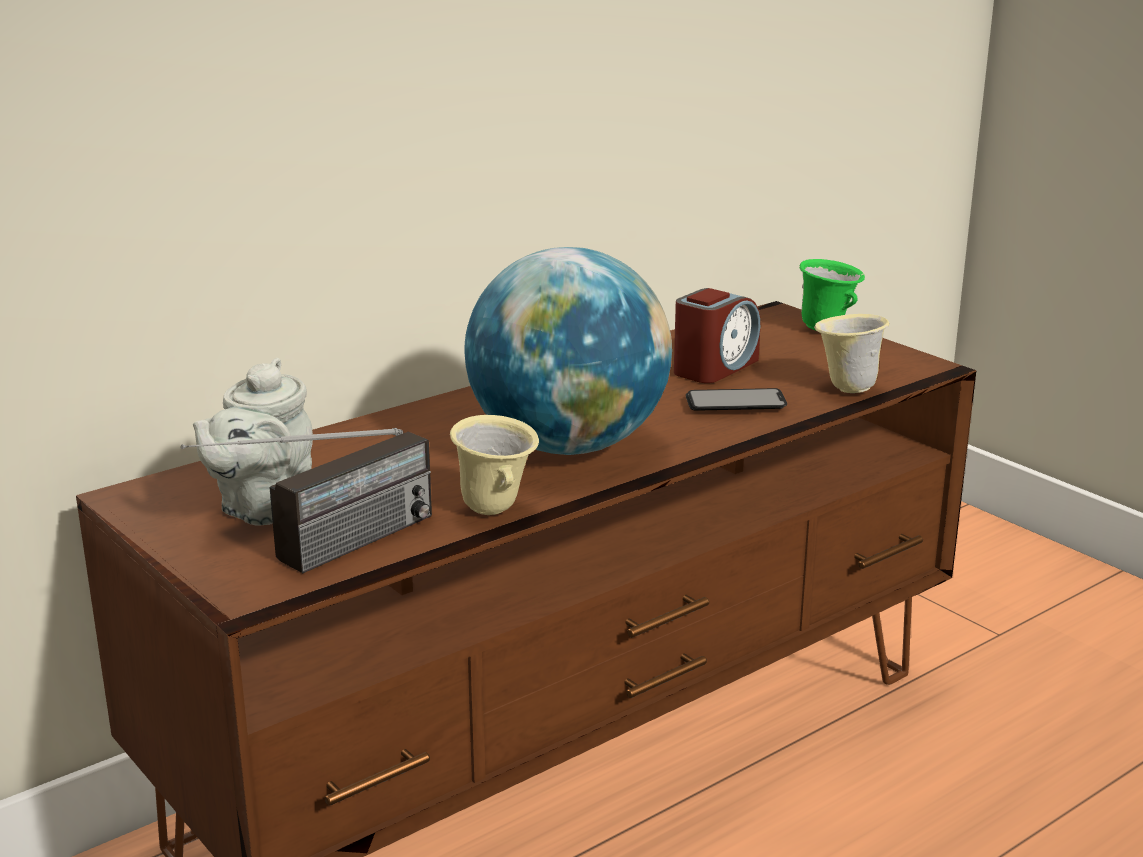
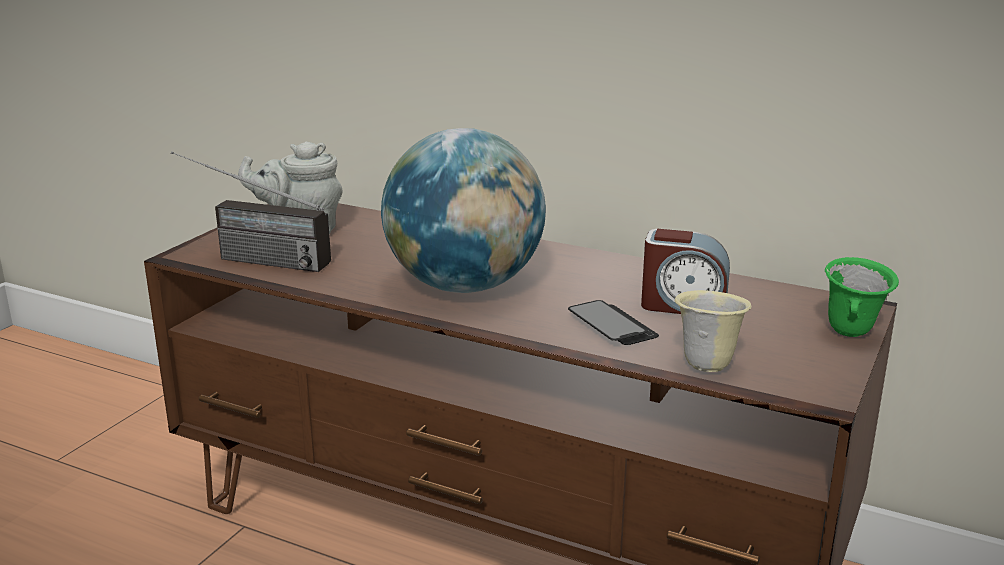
camera: 65 degrees right, 0 degrees up
(496, 510) = (340, 286): beige mug -> none

